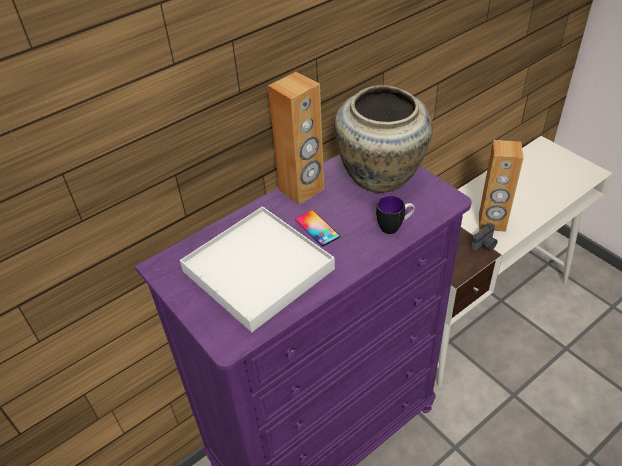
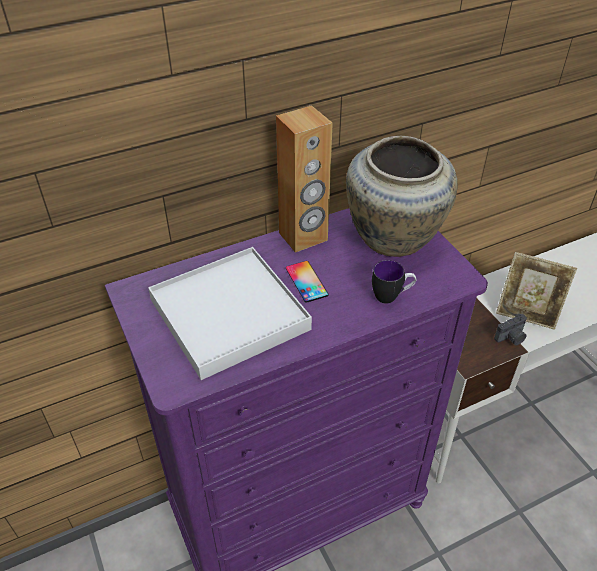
camera: 10 degrees right, 0 degrees up
(492, 222) = (527, 314): brown speaker -> picture frame

